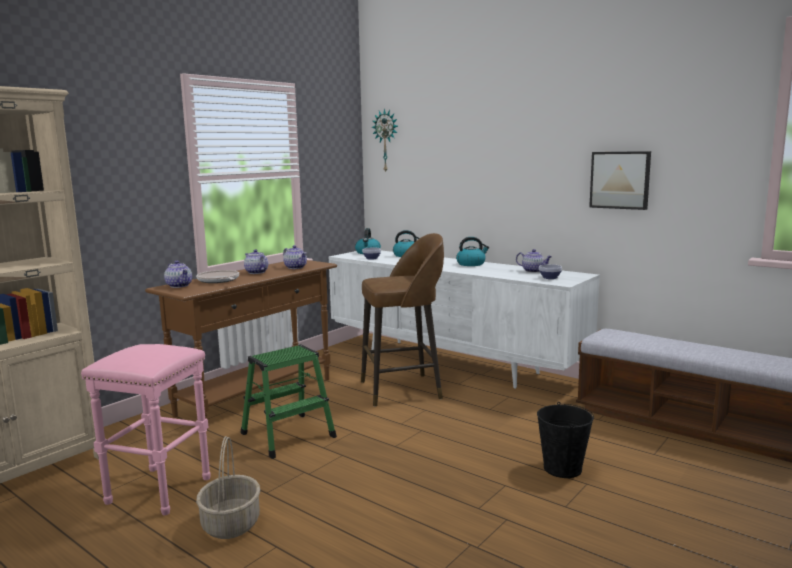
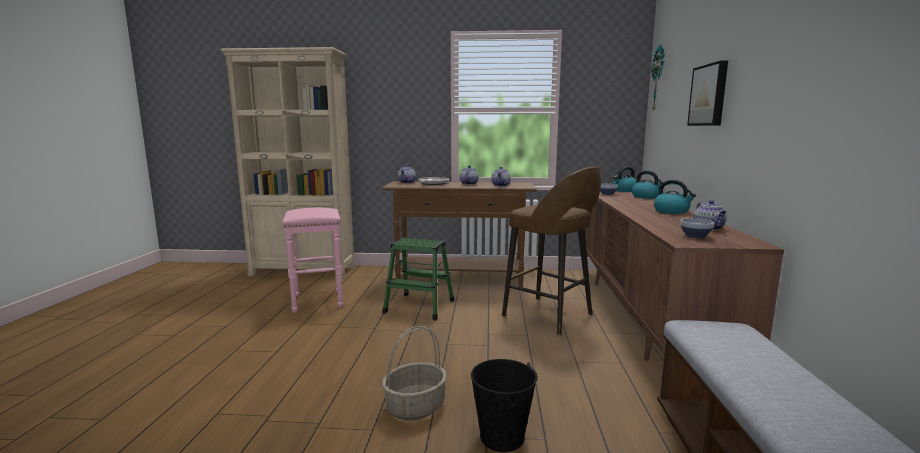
camera: 55 degrees right, 0 degrees up
(230, 524) = (294, 330): basket -> basket (415, 406)
(452, 363) = (643, 316): white cabinet -> brown cabinet
(620, 180) = (826, 103): picture -> picture (709, 95)

